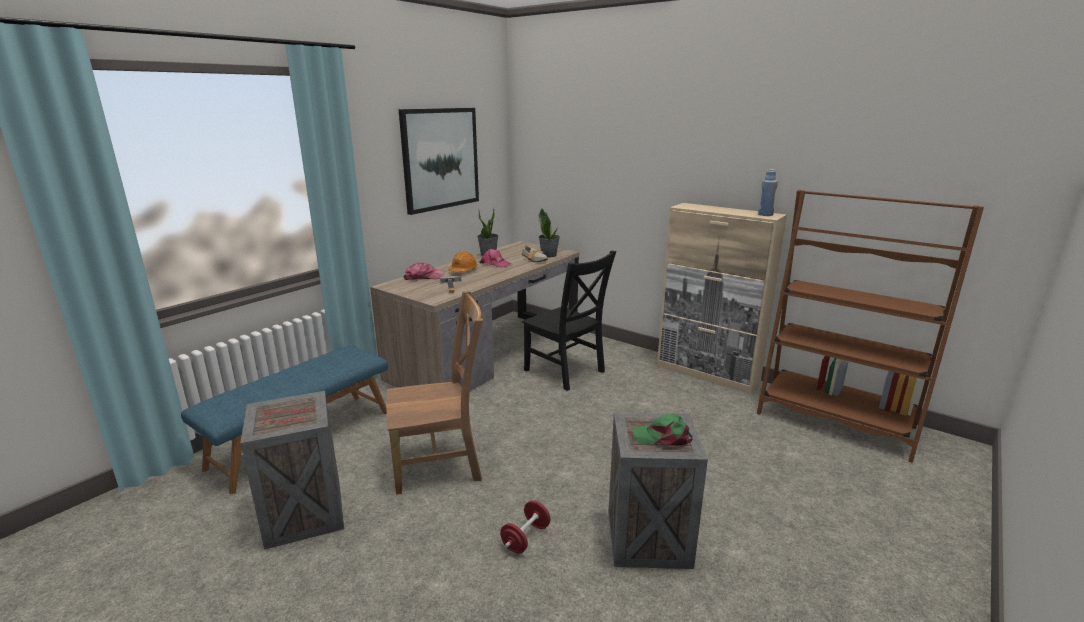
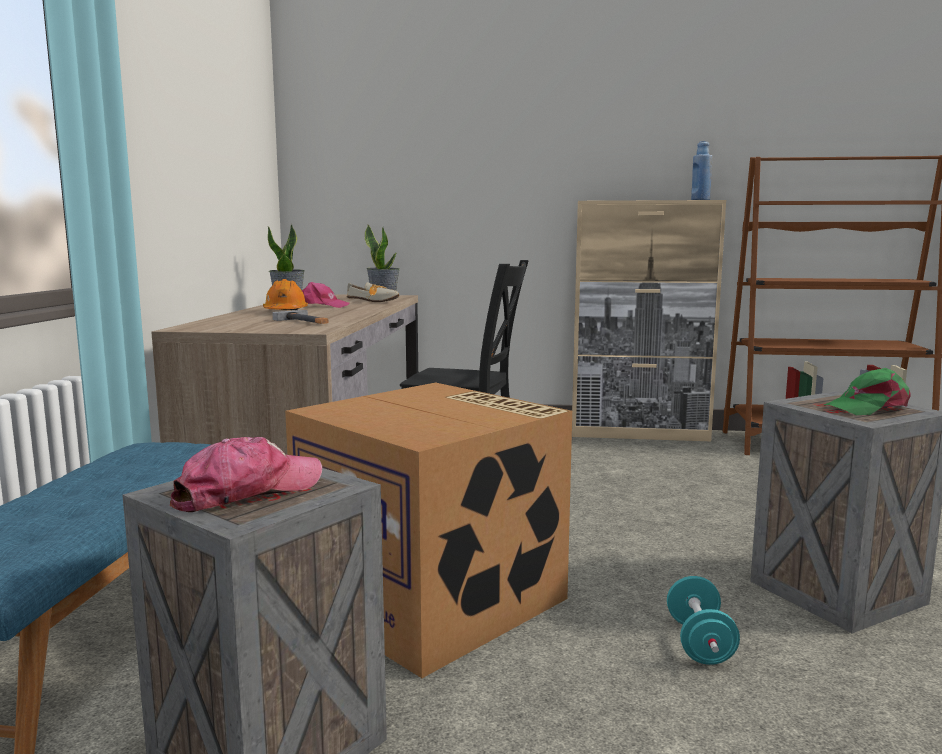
camera: 30 degrees left, 10 degrees down
(424, 277) = (233, 319): cap -> cap (247, 492)
(440, 159) = (210, 135): picture -> none
(441, 464) = (435, 598): brown chair -> cardboard box
(526, 538) = (699, 643): red dumbbell -> turquoise dumbbell

